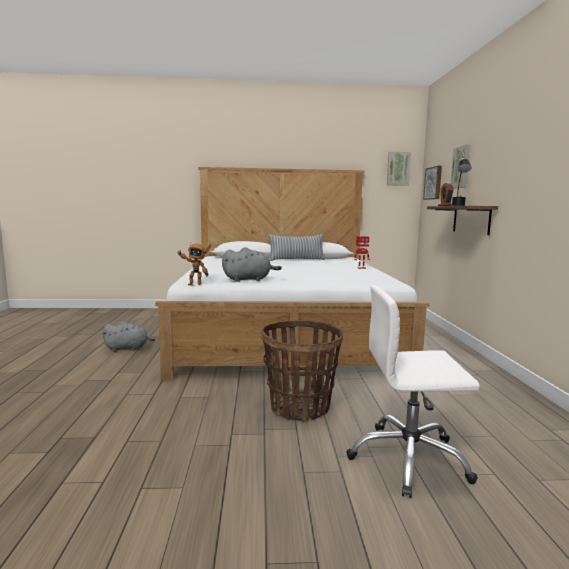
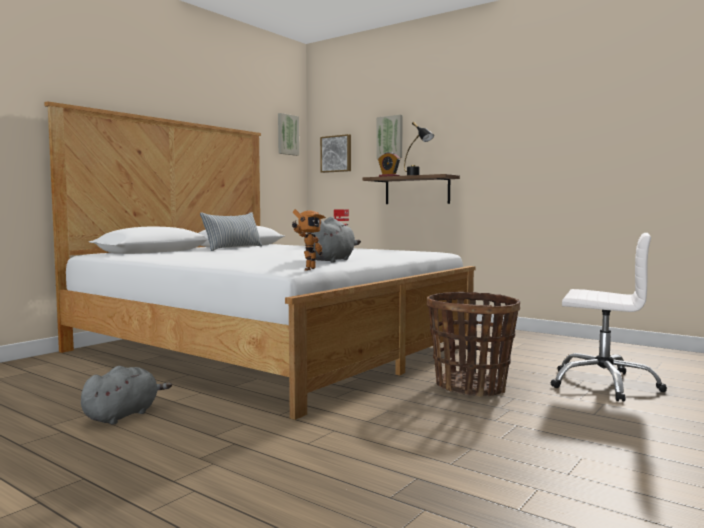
camera: 50 degrees left, 5 degrees down
(409, 459) = (603, 384): white office chair -> white office chair turned 105 degrees counterclockwise

